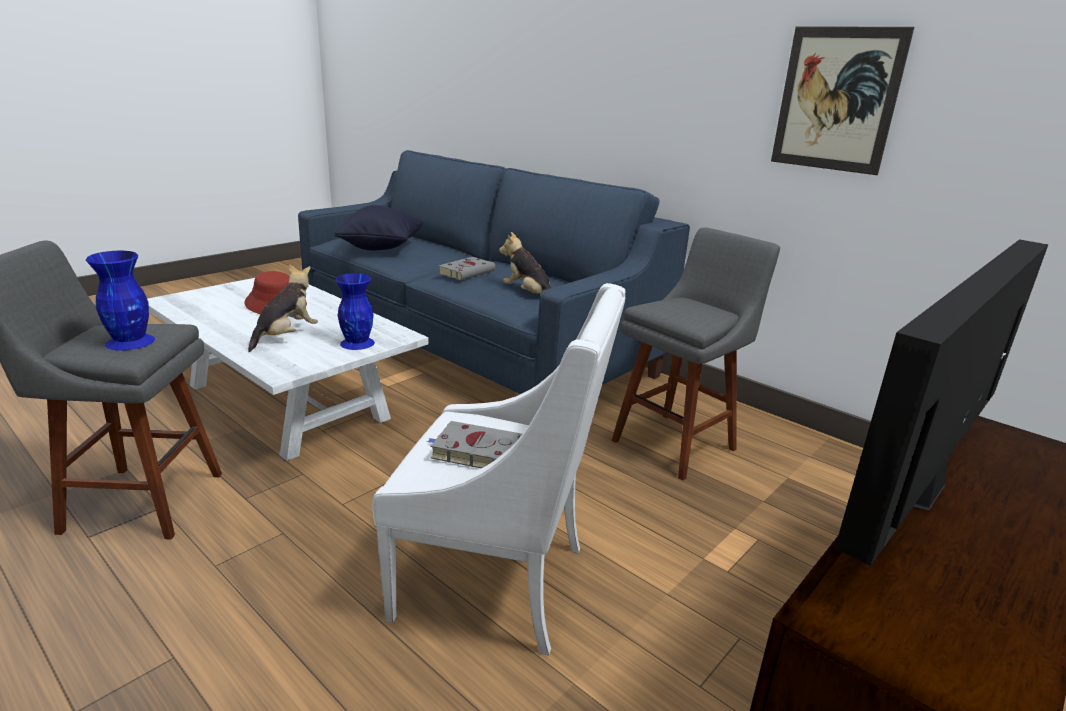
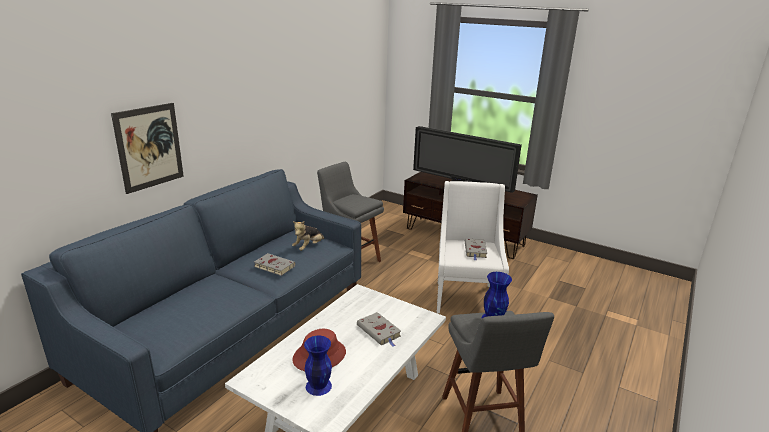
camera: 100 degrees left, 0 degrees up
(286, 336) = (379, 332): plush toy -> grey book
(357, 343) = (377, 304): blue vase -> blue vase (318, 386)
(382, 248) = (205, 312): black pillow -> none
(836, 100) = (309, 99): picture -> picture (149, 147)

